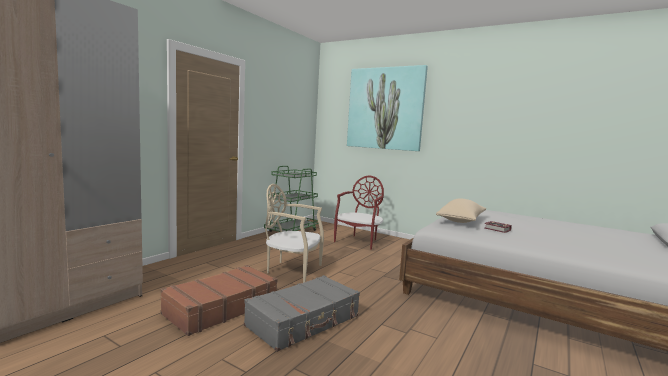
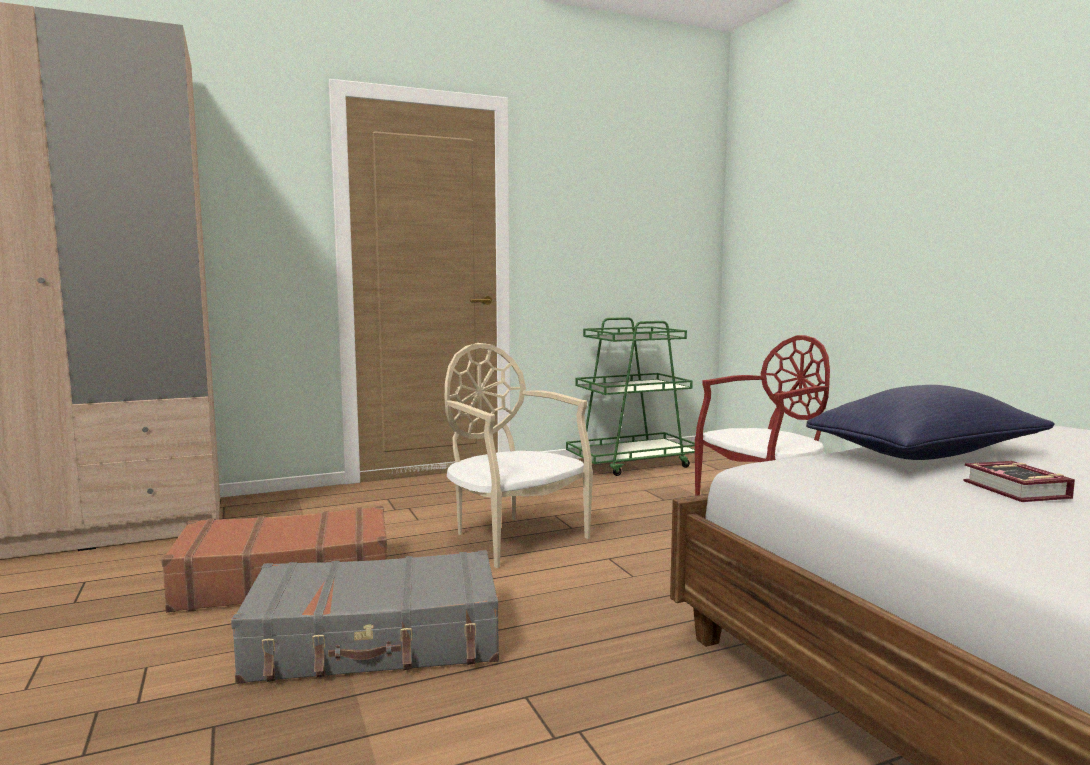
camera: 35 degrees right, 0 degrees up
(385, 108) = (862, 158): picture -> none
(461, 221) = (926, 456): beige pillow -> blue pillow

